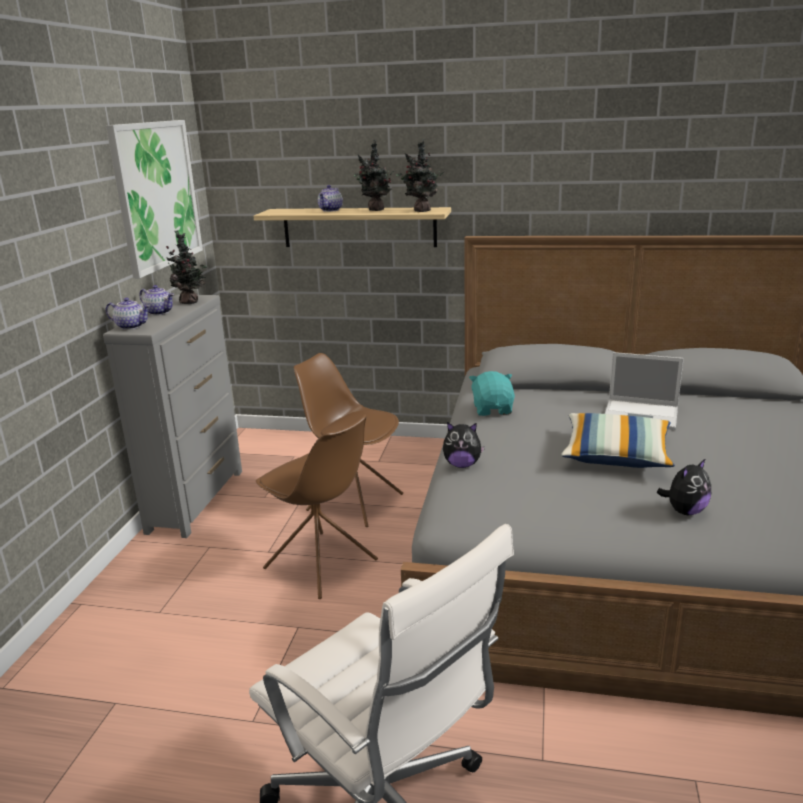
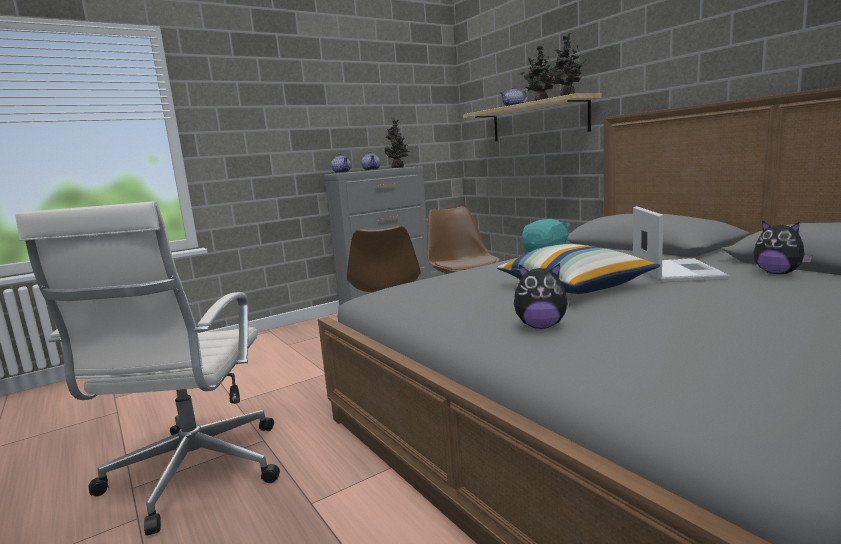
camera: 45 degrees right, 10 degrees down
(156, 195) = (399, 100): picture -> none
(462, 465) = (447, 274): plush toy -> plush toy (778, 273)
(642, 415) = (675, 271): laptop -> laptop turned 150 degrees counterclockwise

